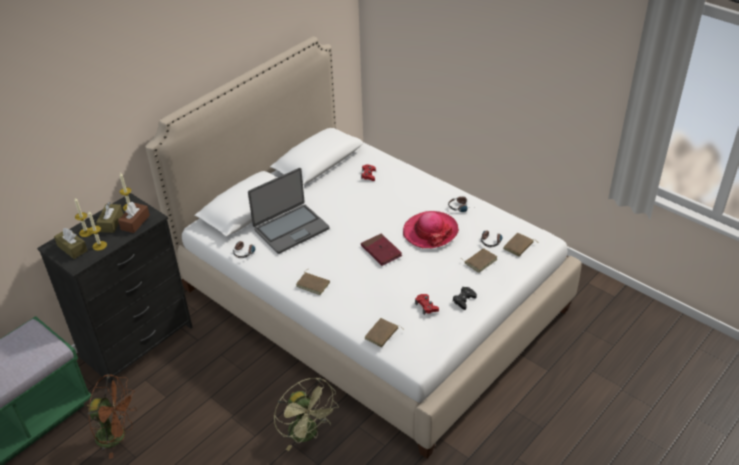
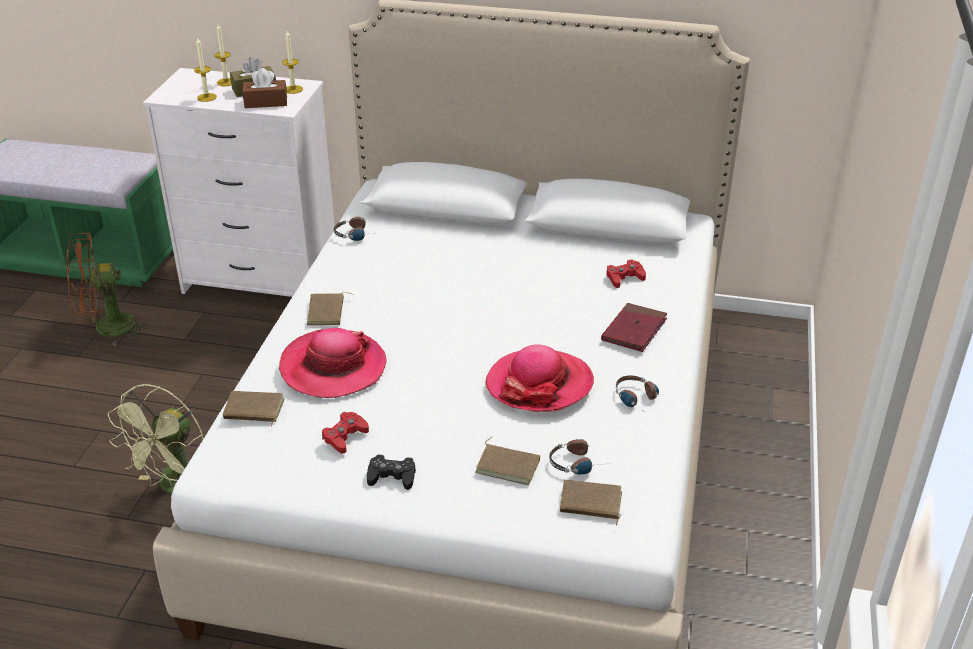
camera: 60 degrees right, 5 degrees down
(72, 248) = (191, 85): brown tissue box -> none
(117, 435) = (106, 329): brown fan -> brown fan turned 90 degrees clockwise
(137, 342) = (260, 281): black dresser -> white dresser
(291, 229) = (433, 253): laptop -> none
(368, 295) = (333, 367): none -> hat
(381, 251) = (447, 349): red book -> red book (634, 330)

